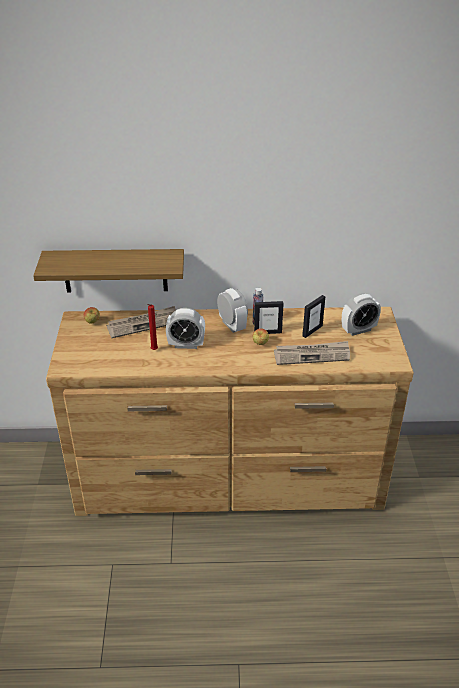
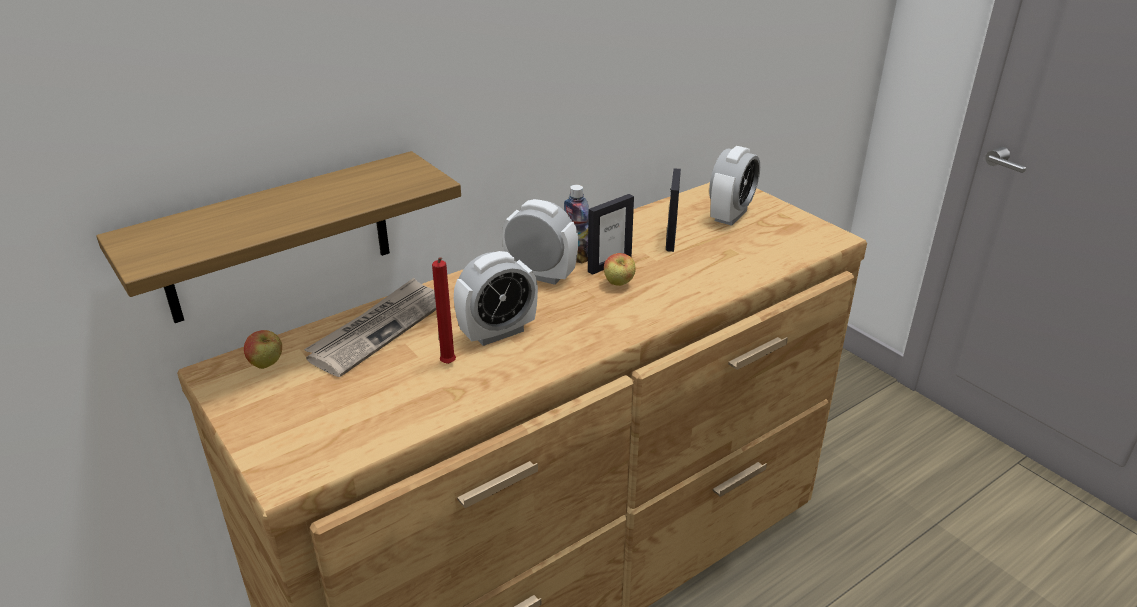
camera: 35 degrees left, 5 degrees down
(312, 355) = (713, 270): newspaper -> none

